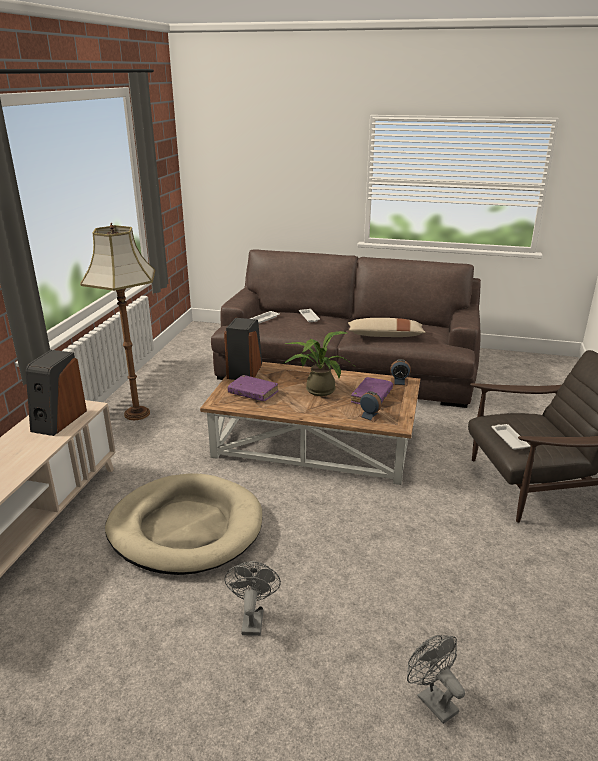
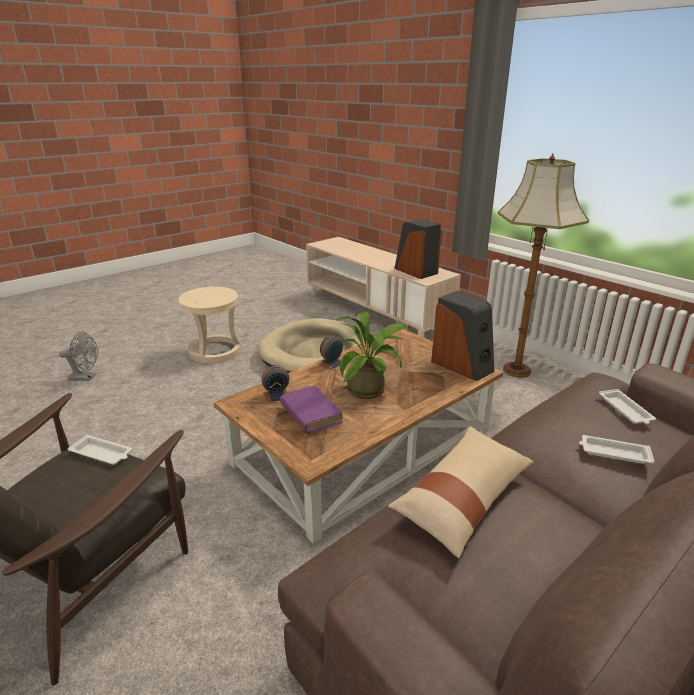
camera: 125 degrees right, 0 degrees up
(252, 618) = (215, 351): grey fan -> beige stool
(253, 393) = (403, 355): purple book -> none
(399, 381) = (320, 455): alarm clock -> alarm clock (331, 363)

